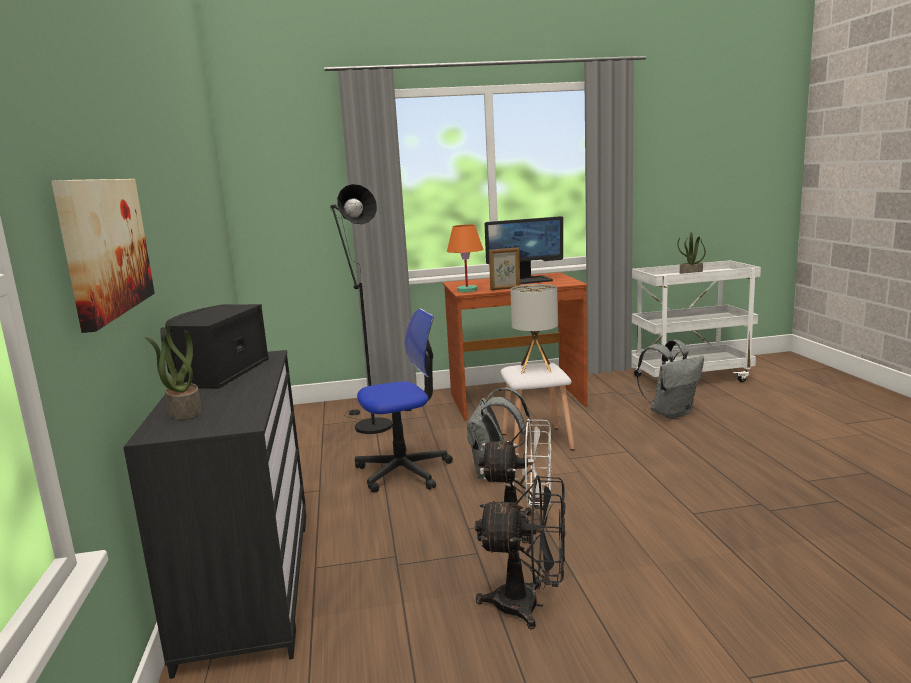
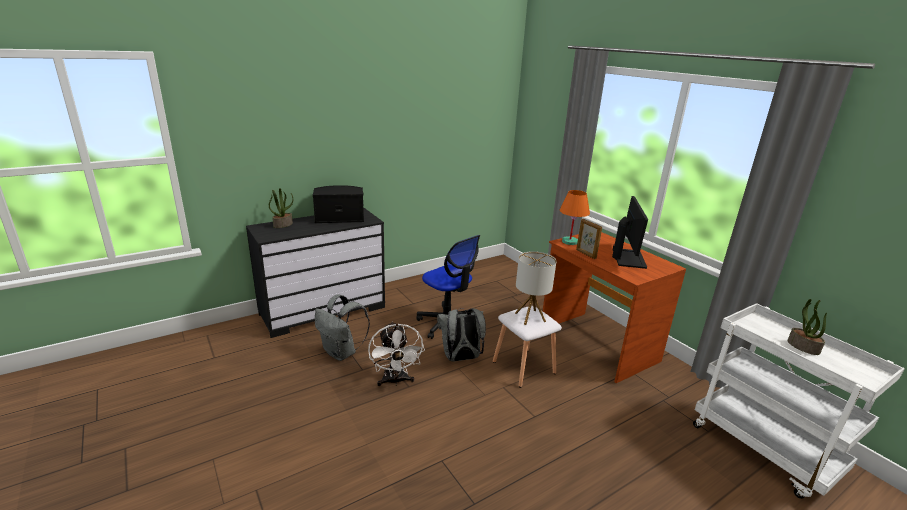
camera: 65 degrees right, 10 degrees up
(104, 247) = (267, 150): picture -> none
(369, 425) = (506, 295): black floor lamp -> none
(526, 280) = (628, 258): monitor -> monitor turned 135 degrees counterclockwise
(529, 605) = (315, 397): black fan -> none
(671, 413) = (640, 438): grey backpack -> grey backpack (342, 353)

